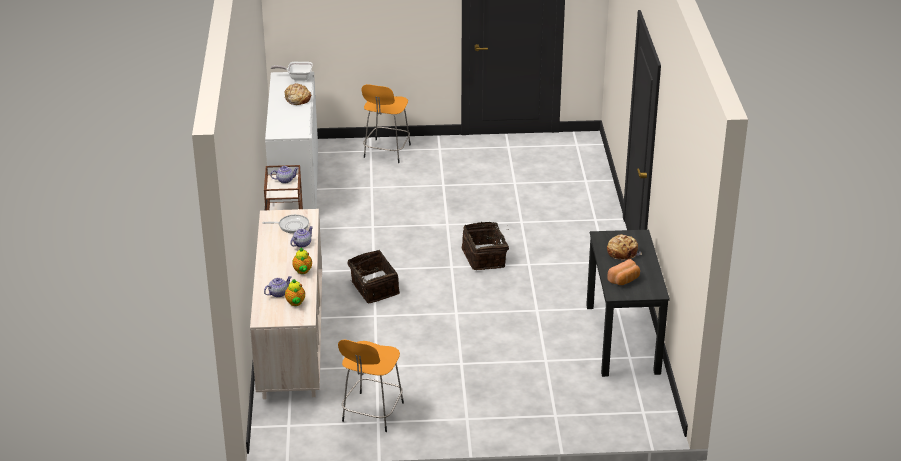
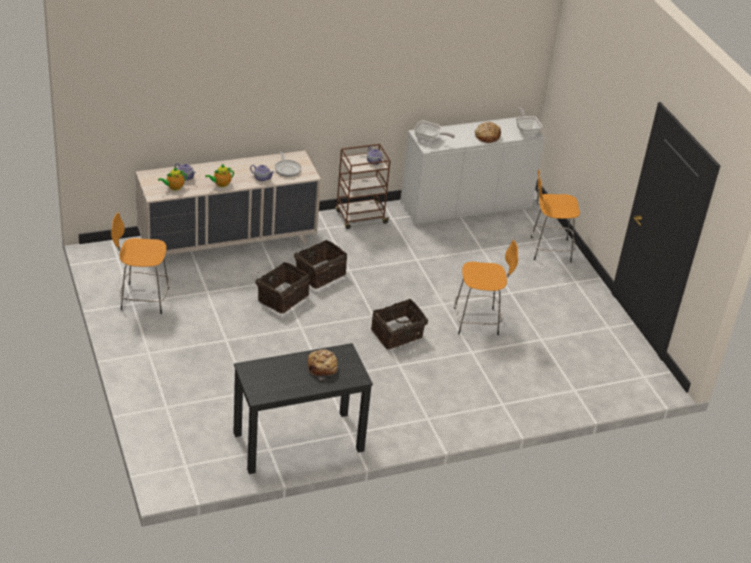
camera: 70 degrees right, 5 degrees up
(287, 130) = (429, 139): none -> frying pan
(404, 318) = (281, 297): none -> basket
(479, 210) = (478, 321): none -> orange stool
(624, 280) = (273, 372): bread -> none

